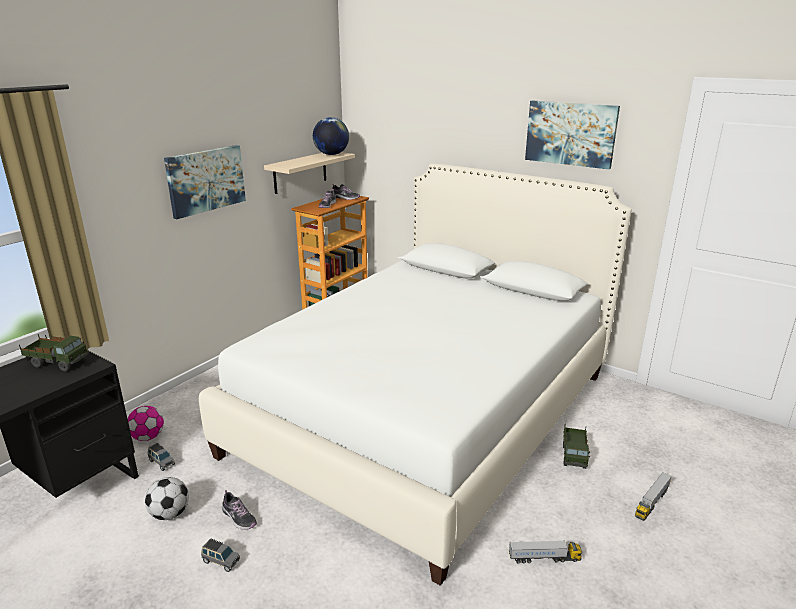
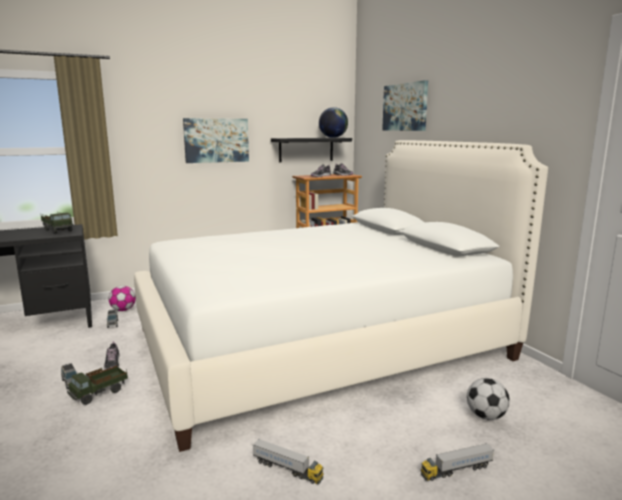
camera: 30 degrees right, 10 degrees down
(170, 514) = (80, 350): football -> football (485, 416)
(300, 172) = (306, 149): beige shelf -> black shelf
(570, 133) = (502, 98): picture -> picture (405, 107)
(574, 456) = (416, 408): toy truck -> toy truck (99, 393)

